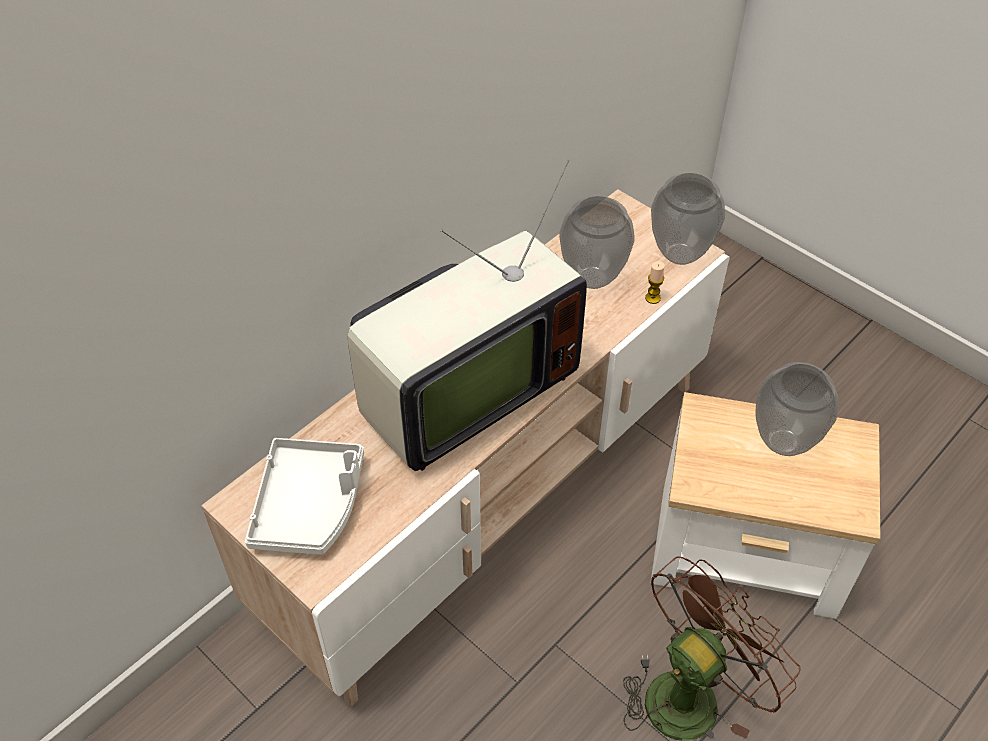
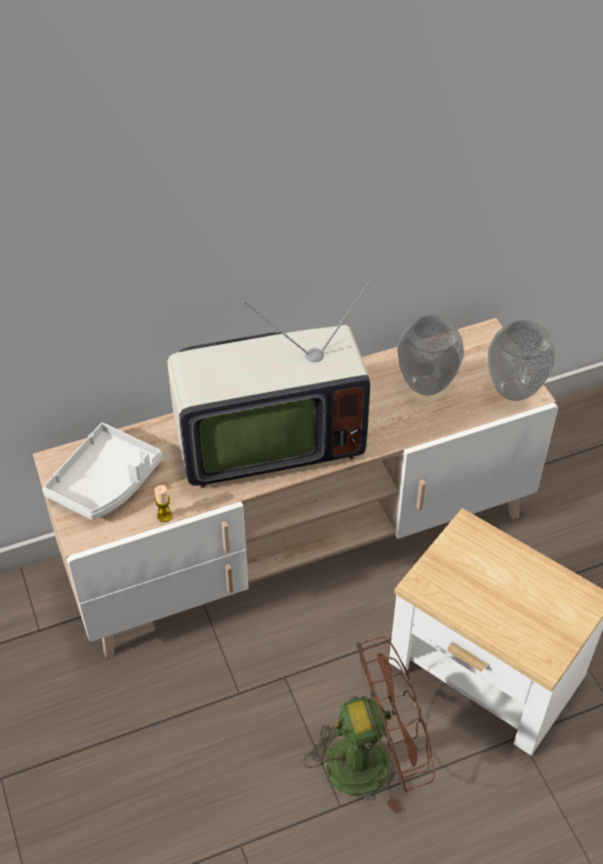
camera: 25 degrees right, 0 degrees up
(652, 298) = (466, 419): candle -> candle (164, 516)
(783, 443) = (519, 580): vase -> none

